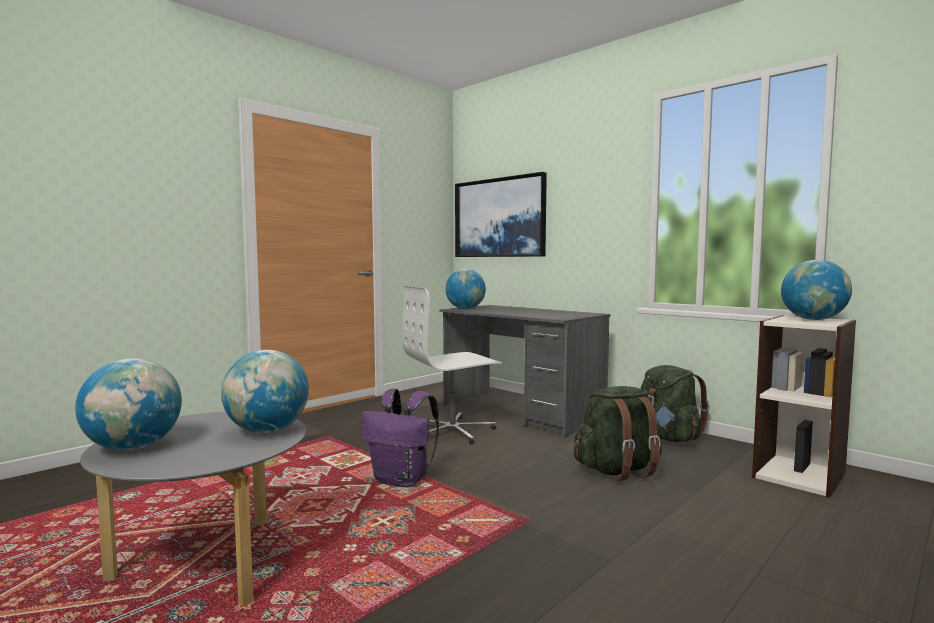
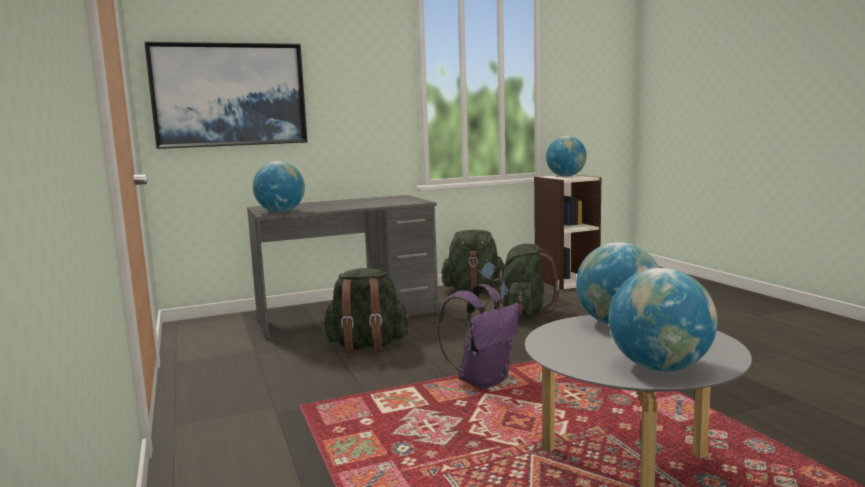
camera: 65 degrees left, 5 degrees up
(453, 431) = (366, 346): white office chair -> green backpack

